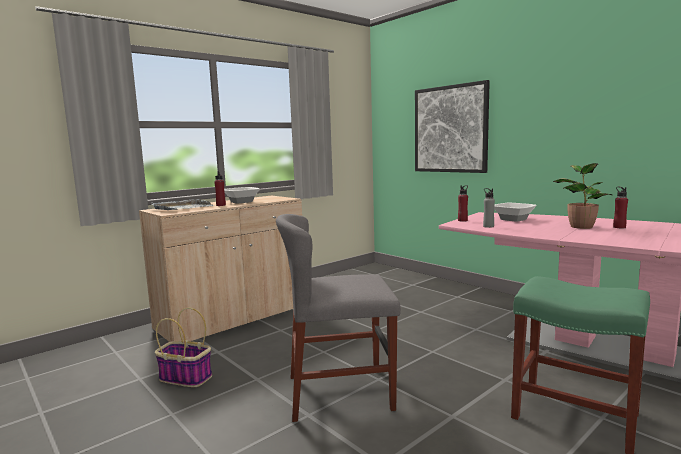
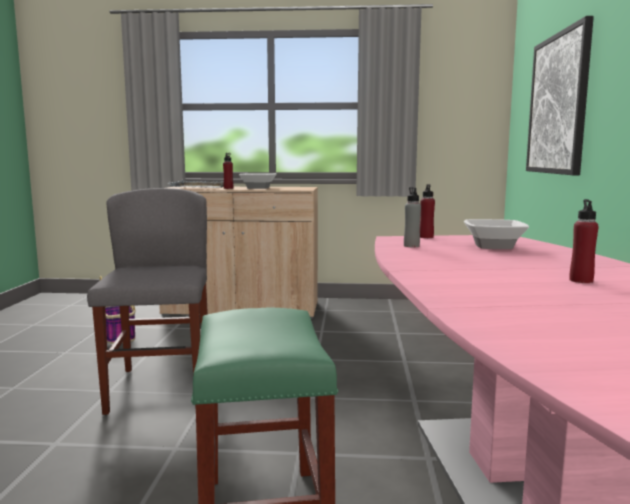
camera: 45 degrees right, 0 degrees up
(340, 392) = (161, 388): grey chair -> grey chair turned 45 degrees clockwise
(580, 226) = (524, 268): potted plant -> none

